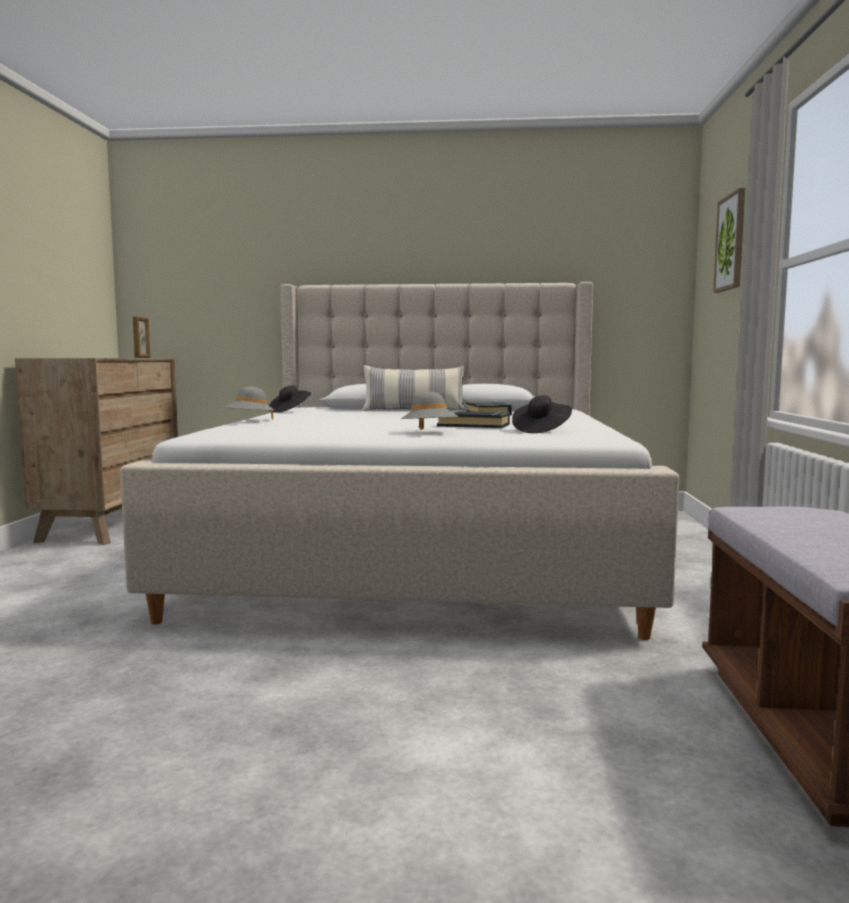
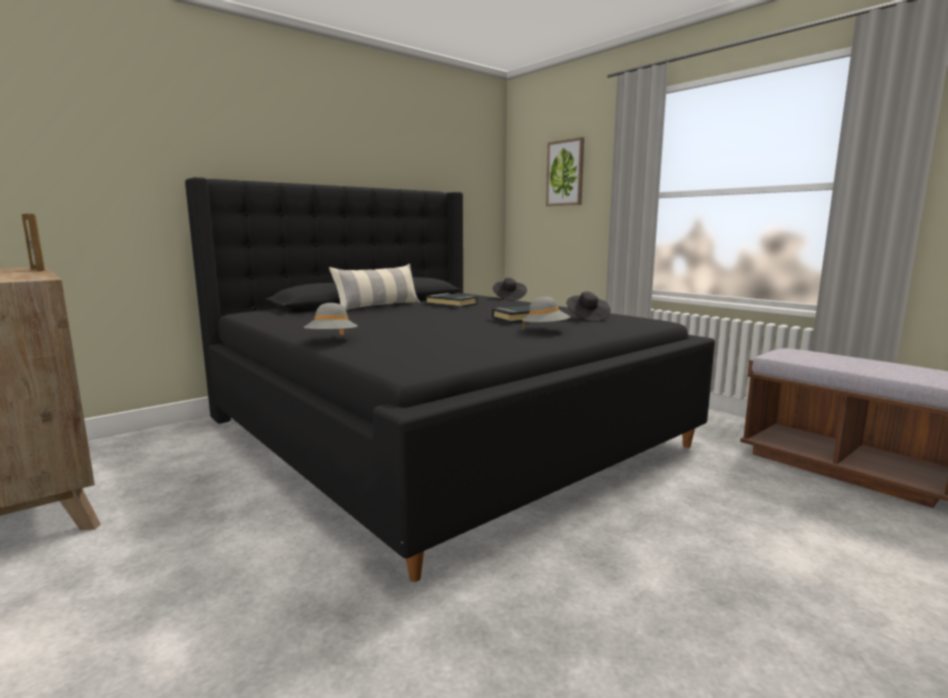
camera: 45 degrees left, 5 degrees up
(290, 411) = (278, 321): black hat -> black hat (509, 298)
(421, 552) = (439, 430): beige bed -> black bed

